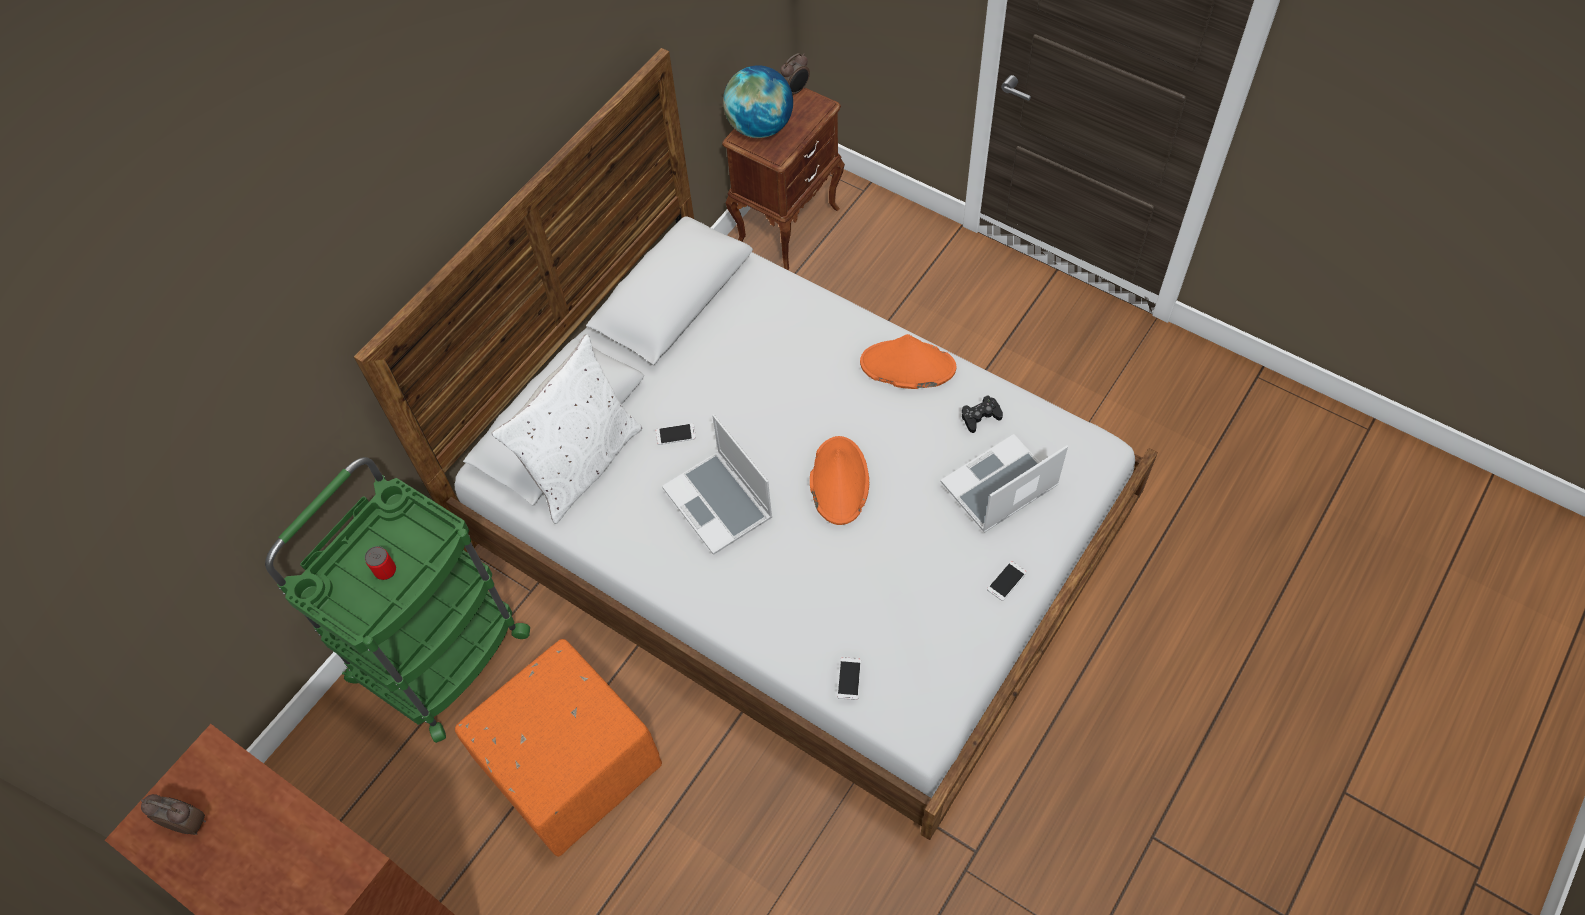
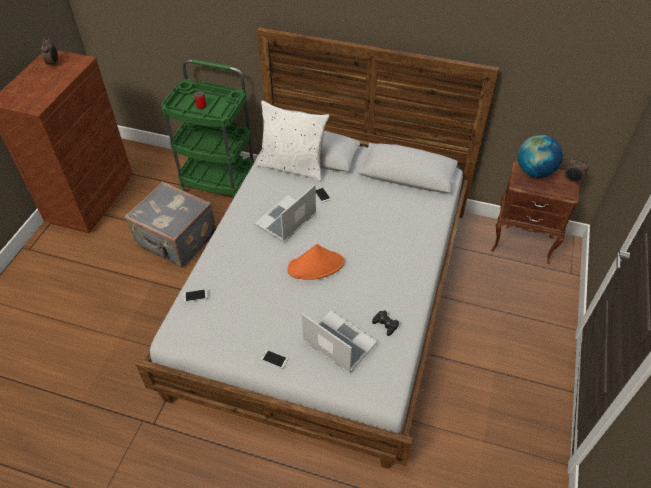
camera: 70 degrees right, 10 degrees down
(572, 763) = (176, 241): orange ottoman -> grey suitcase
(907, 366) = (406, 281): orange hat -> none

